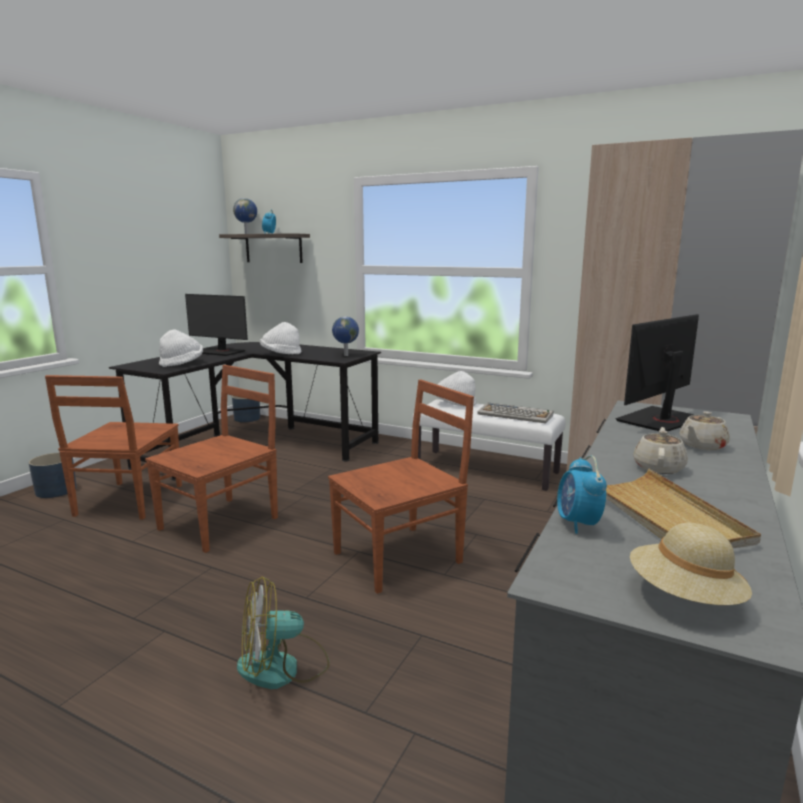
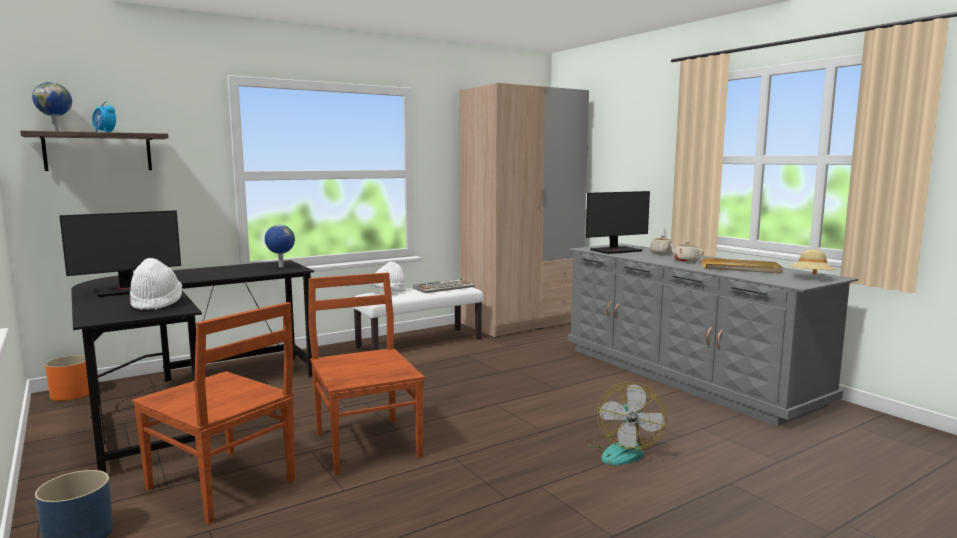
camera: 60 degrees left, 5 degrees down
(247, 418) = (72, 394): blue planter -> orange planter
(280, 354) = (212, 277): white hat -> none
(400, 556) = (519, 394): brown chair -> none
(578, 524) = (744, 276): alarm clock -> none
(659, 420) = (615, 250): monitor -> monitor turned 105 degrees counterclockwise

